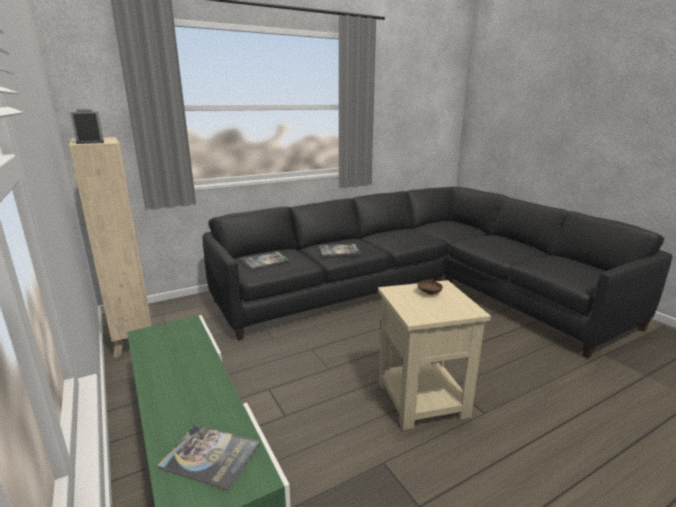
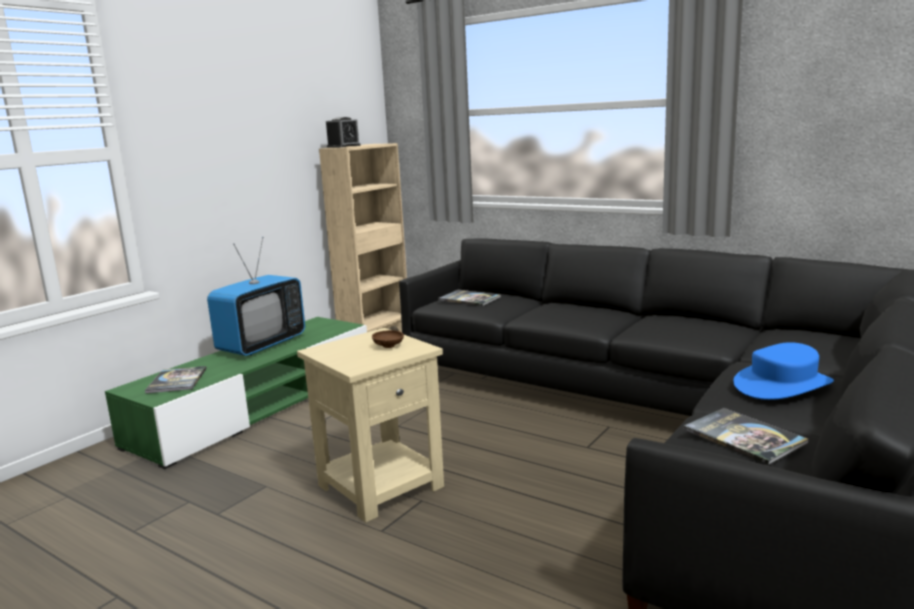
camera: 65 degrees right, 5 degrees down
(169, 377) = (262, 345): none -> television
(339, 251) = (551, 313): book -> book (744, 437)
(500, 243) = (783, 384): none -> blue hat

